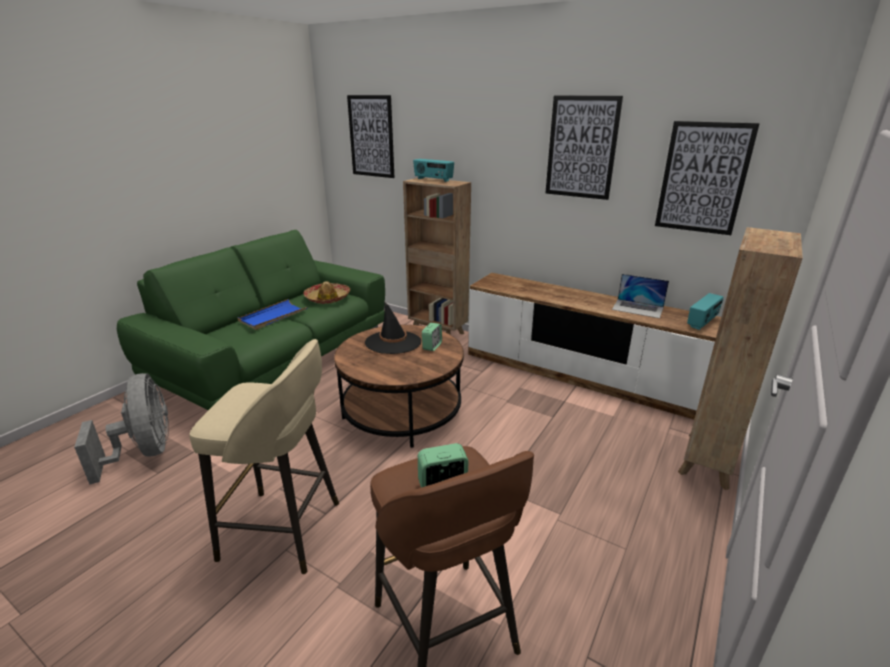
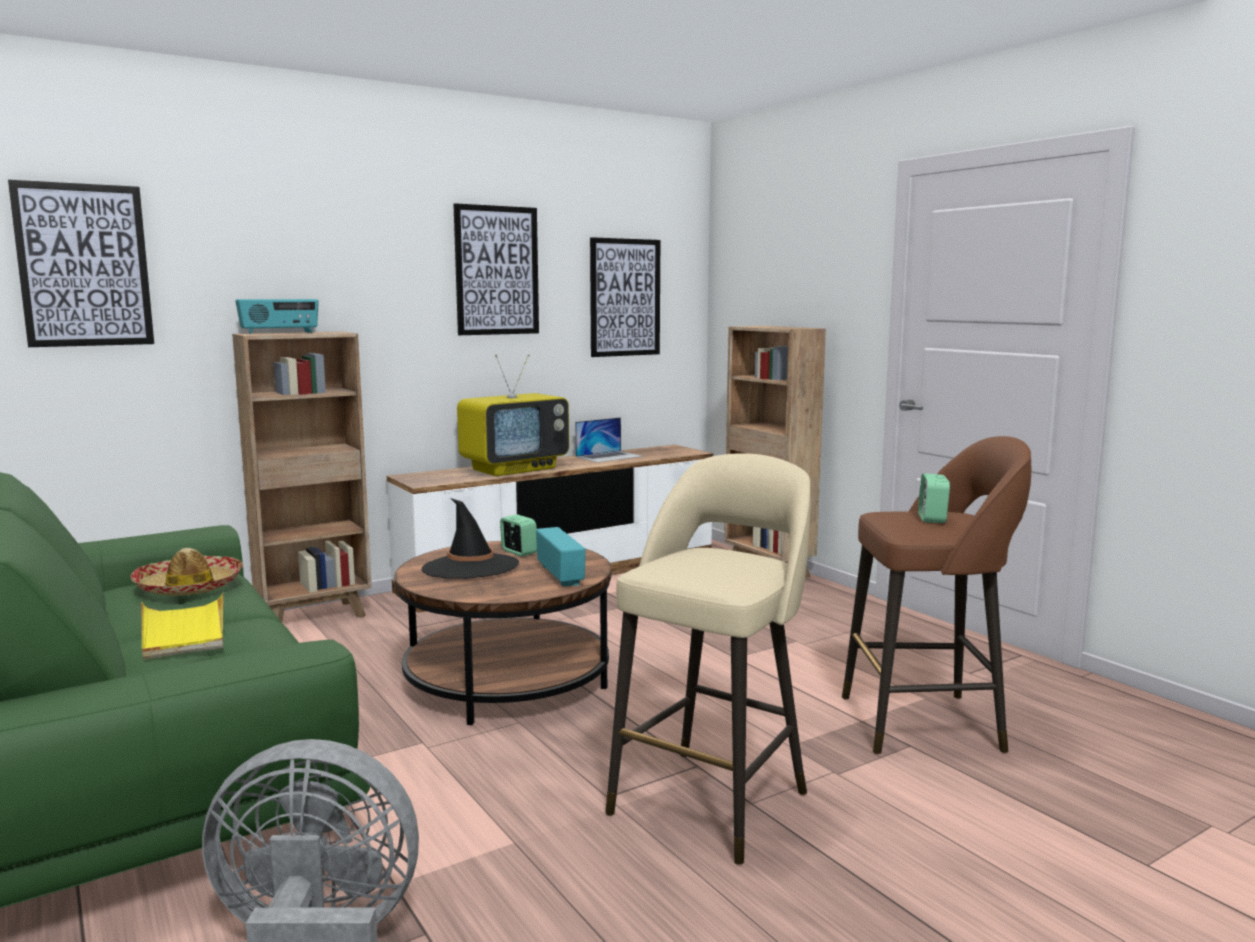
camera: 65 degrees left, 15 degrees down
(273, 316) = (183, 631): blue tray -> yellow tray
(553, 293) = (514, 469): none -> television
(702, 322) = (671, 450): radio -> radio (561, 575)

